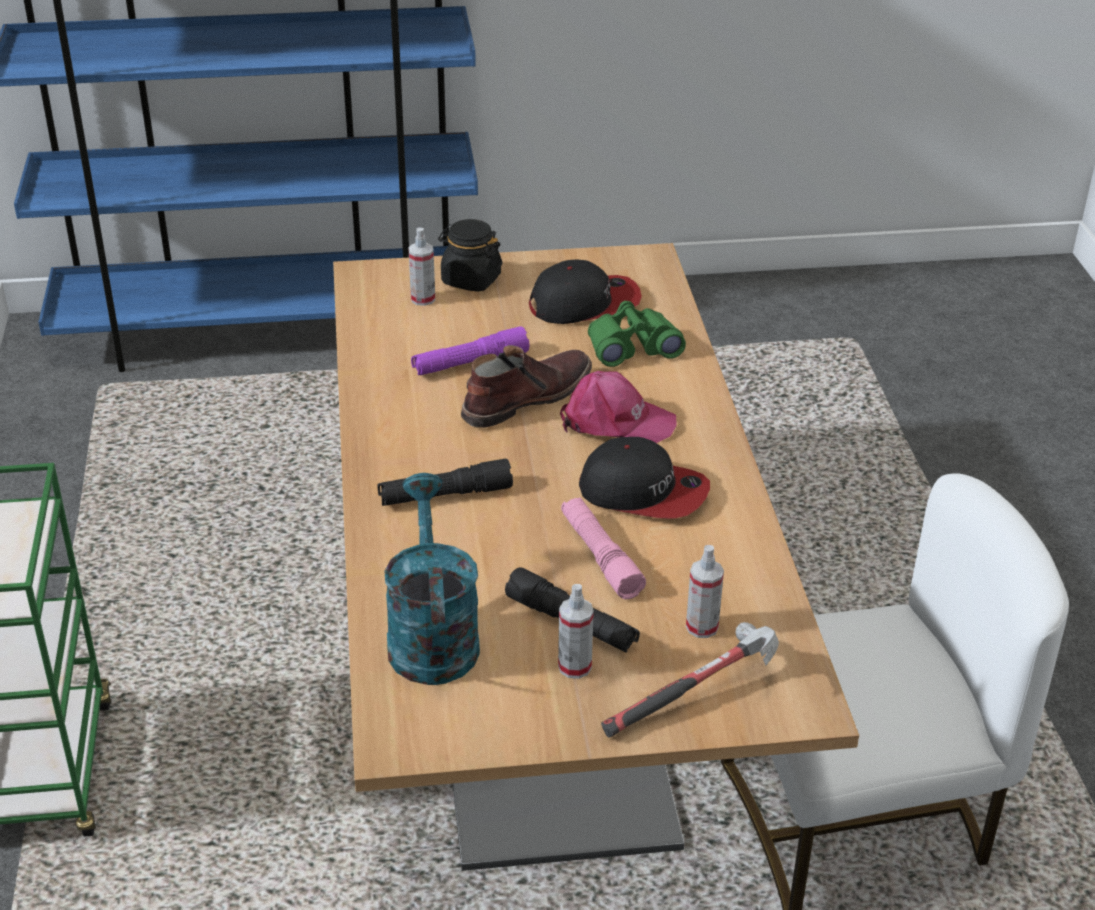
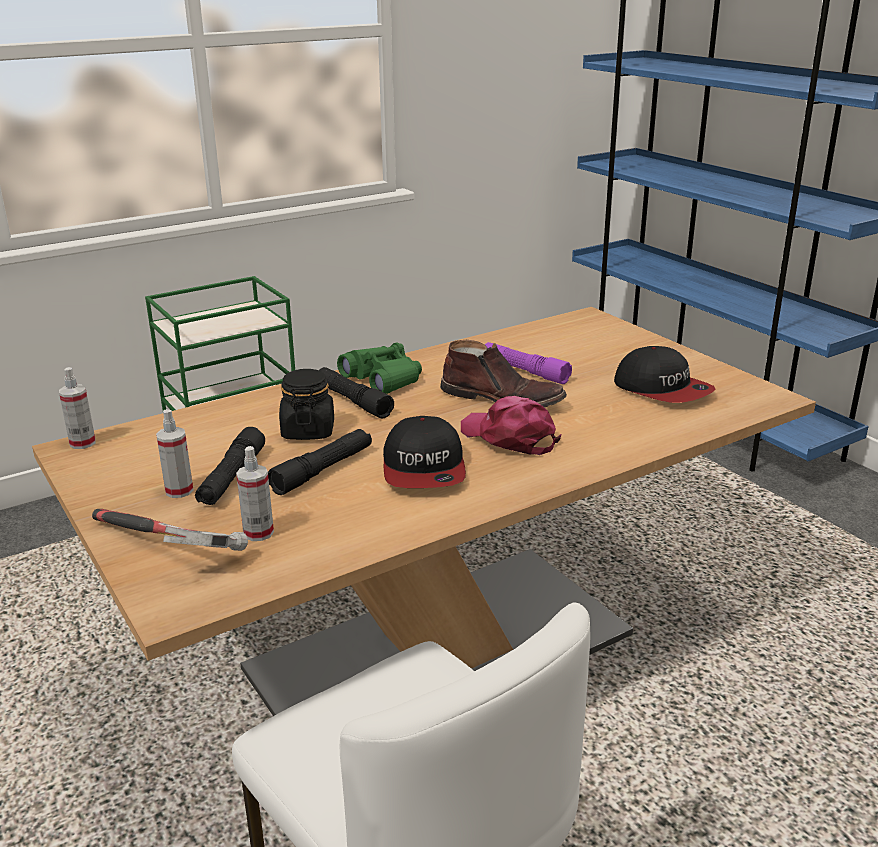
camera: 65 degrees right, 10 degrees down
(423, 299) = (584, 339): spray bottle -> spray bottle (82, 443)
(431, 635) = (189, 433): turquoise watering can -> none
(470, 280) = (632, 346): black jar -> black jar (308, 431)
(600, 556) = (322, 470): pink flashlight -> black flashlight
(615, 422) = (509, 437): pink cap -> pink cap turned 150 degrees clockwise
(632, 347) = (626, 420): green binoculars -> green binoculars (383, 379)

